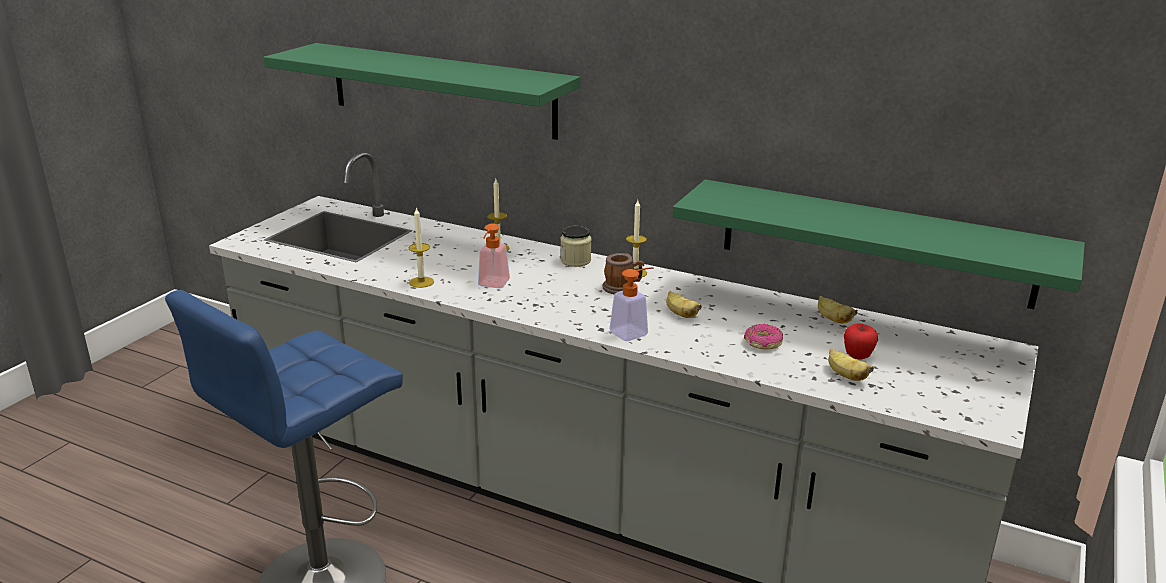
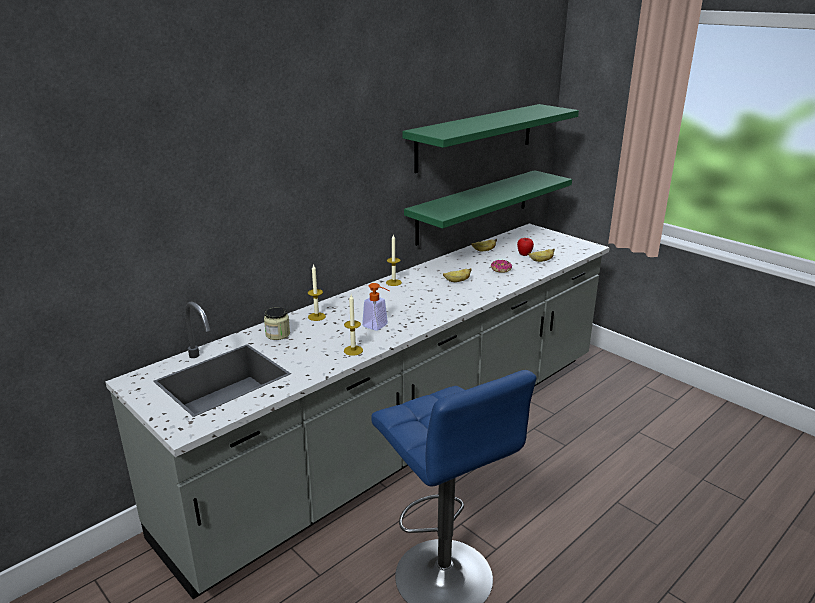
camera: 70 degrees left, 0 degrees up
(441, 90) = (226, 222): green shelf -> green shelf (476, 137)
(575, 261) = (361, 295): jar -> jar (277, 334)
(622, 288) = (412, 289): mug -> none
(633, 332) = (471, 296): soap dispenser -> none

